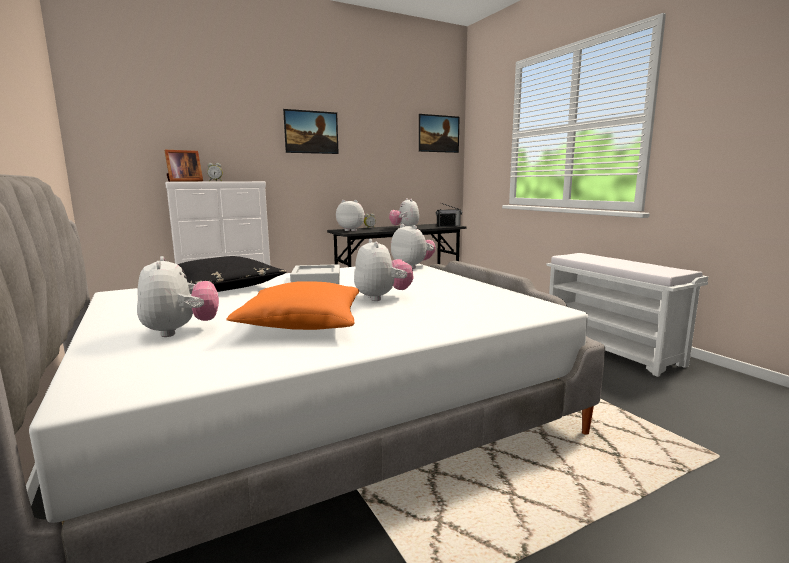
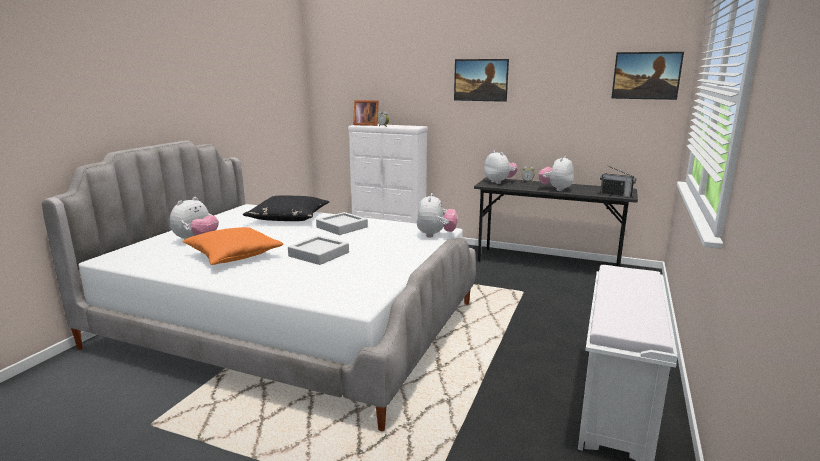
camera: 50 degrees right, 5 degrees up
(382, 298) = (319, 254): plush toy -> grey tray

